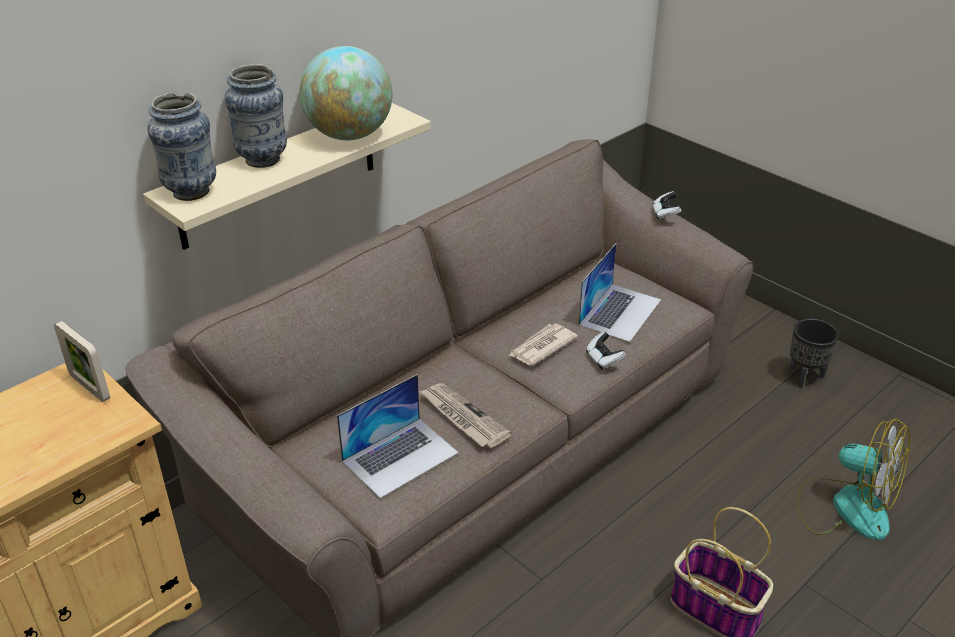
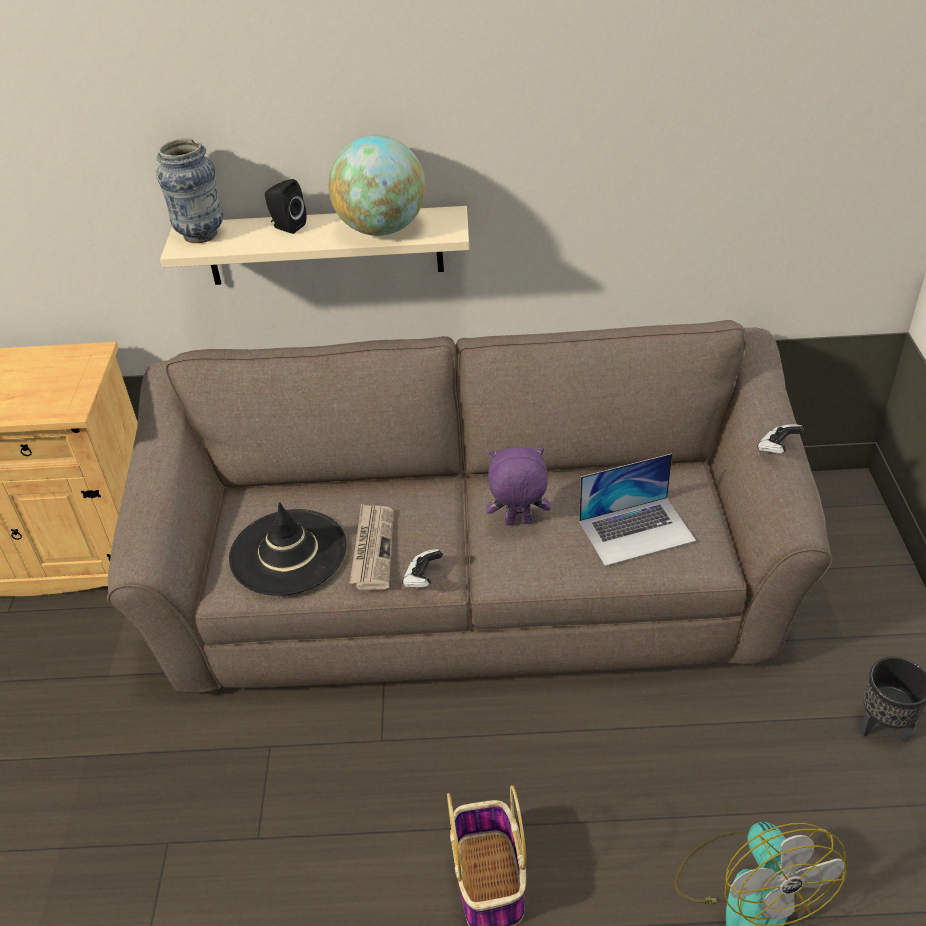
camera: 45 degrees right, 5 degrees up
(89, 387) = (85, 369): picture frame -> none
(263, 160) = (287, 226): vase -> black speaker
(400, 456) = (288, 552): laptop -> black hat
(541, 347) = (518, 523): newspaper -> purple plush toy
(603, 359) = (559, 568): game controller -> game controller (422, 578)

